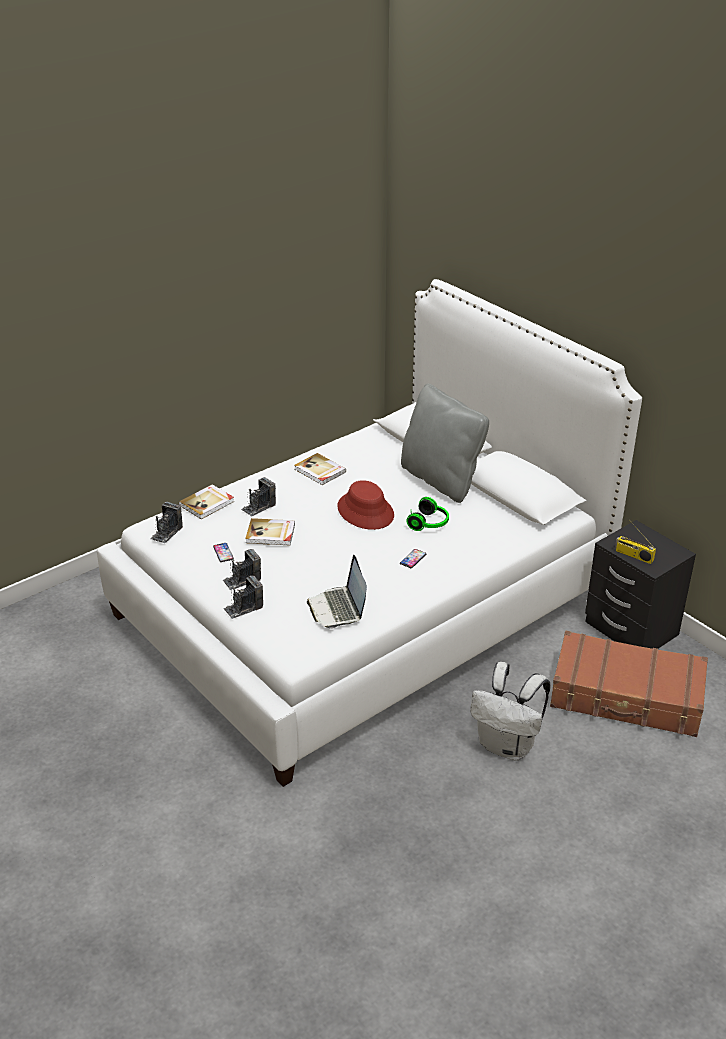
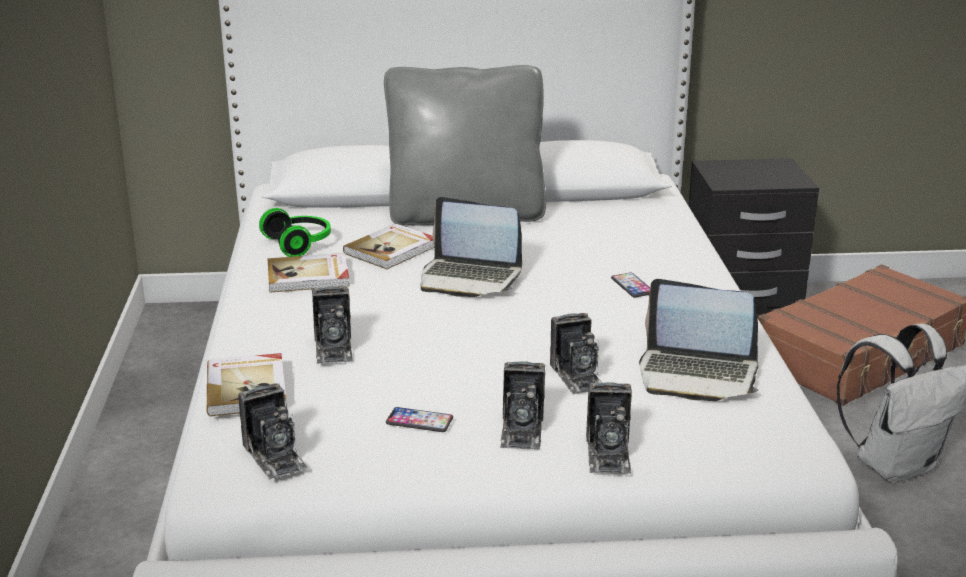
camera: 55 degrees left, 10 degrees down
(271, 534) = (428, 361): book -> book (392, 249)
(302, 577) = (577, 376): none -> camera
(365, 511) = (469, 278): red hat -> laptop
(430, 523) = (559, 251): headphones -> headphones (300, 244)
(633, 555) = (762, 182): radio -> none

